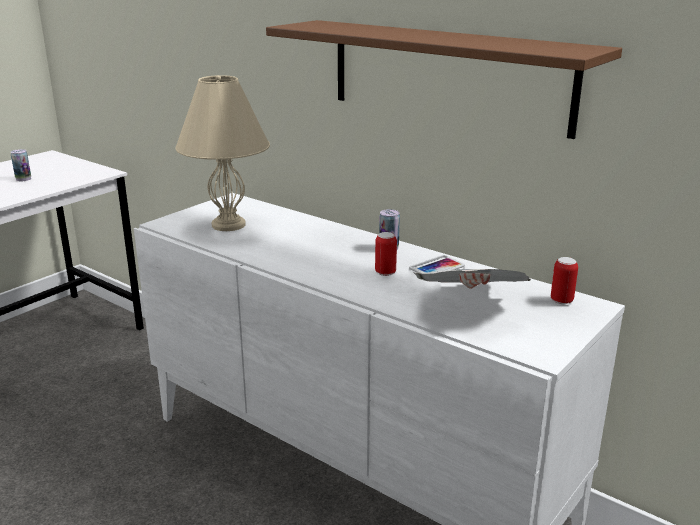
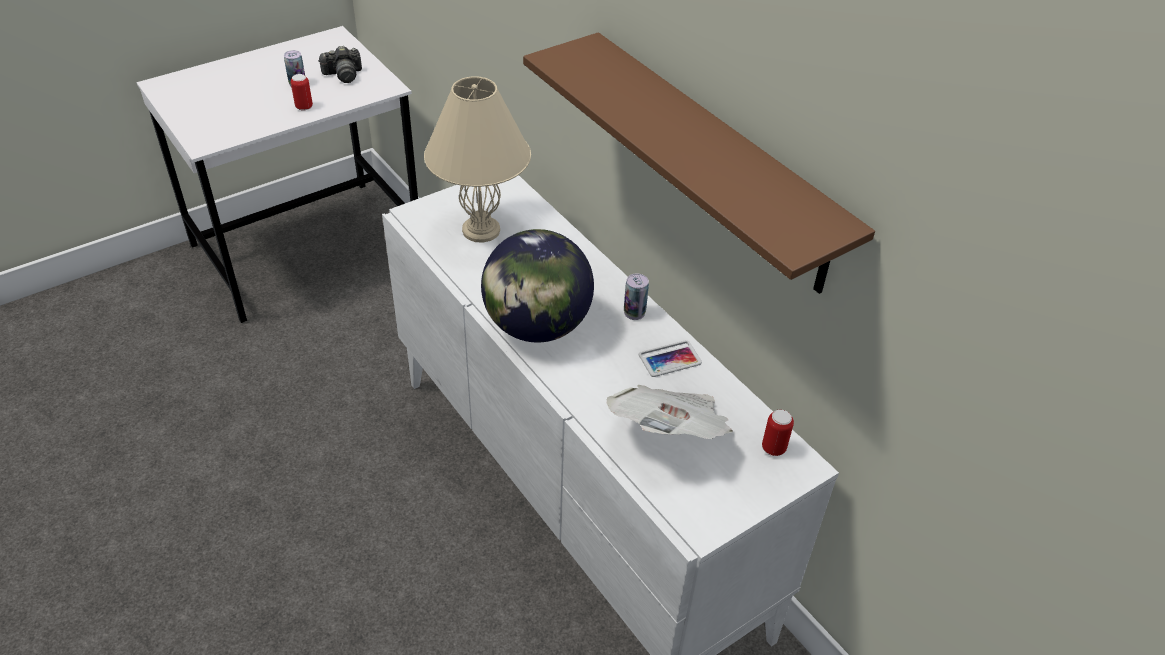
camera: 15 degrees right, 20 degrees up
(63, 171) = (343, 75): none -> camera
(310, 267) = (537, 327): none -> globe
(385, 272) = (610, 355): can -> can (304, 107)

